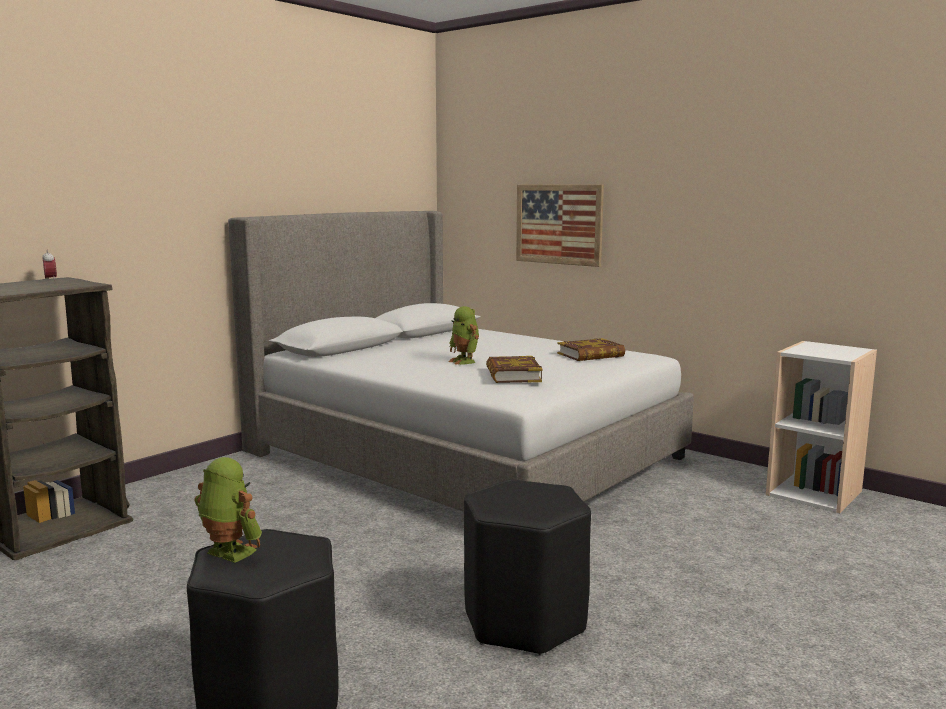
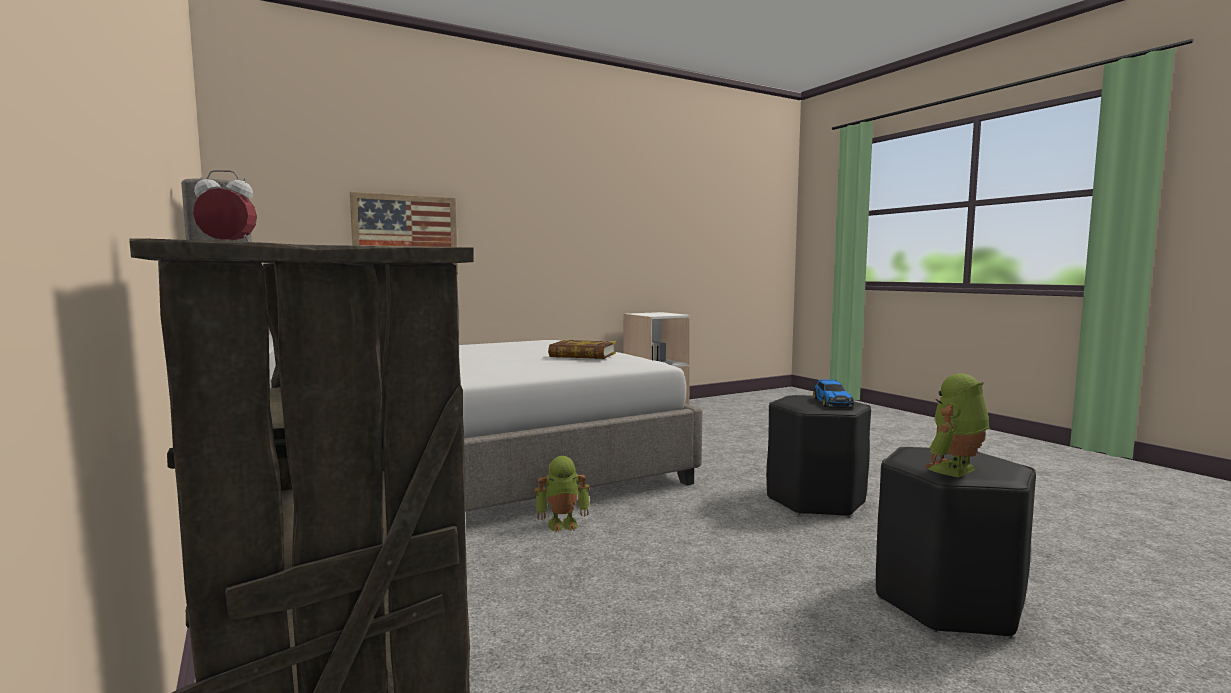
camera: 70 degrees left, 5 degrees down
(465, 361) = (497, 360): toy robot -> toy robot (563, 523)
(525, 505) = (832, 403): none -> toy car
(591, 355) = (528, 345): book -> none

